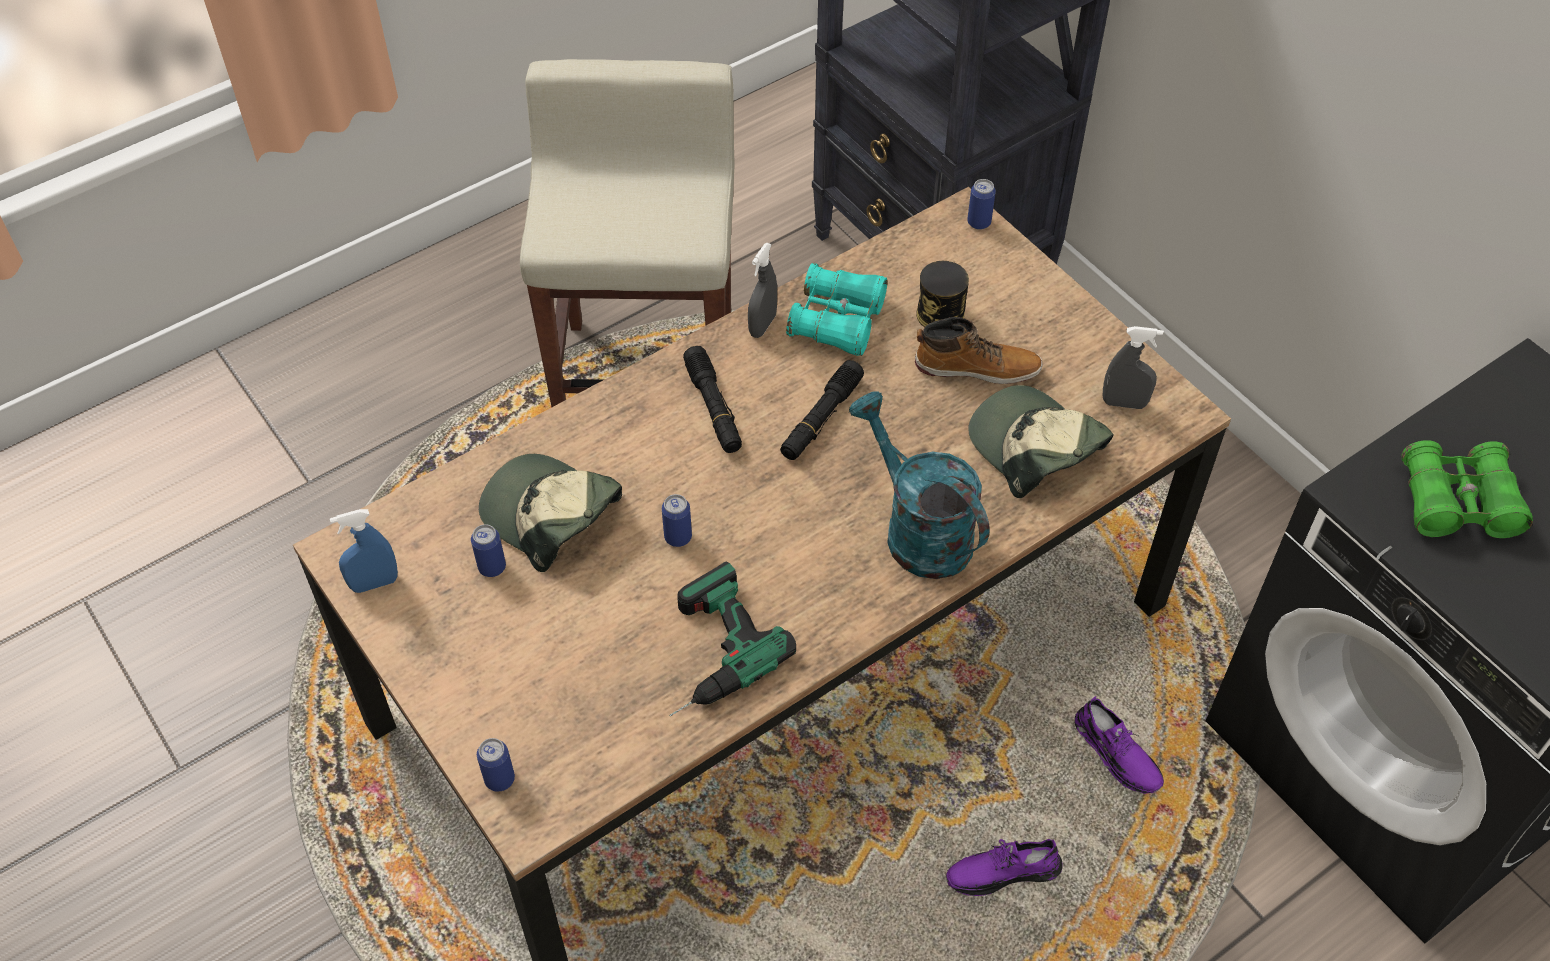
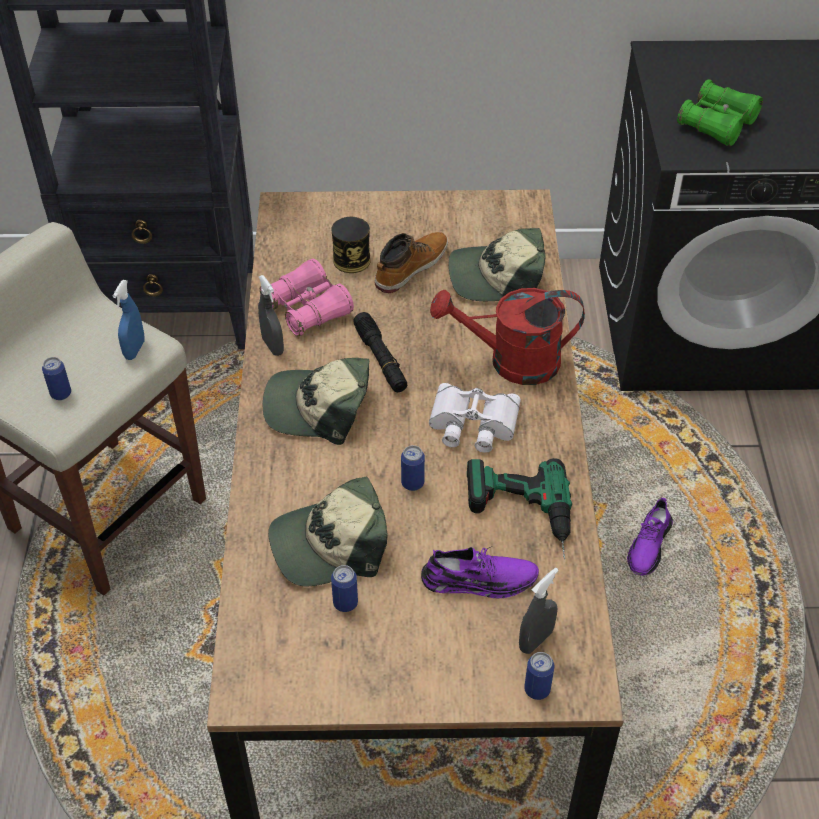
camera: 55 degrees left, 5 degrees down
(374, 583) = (295, 686): blue spray bottle -> blue spray bottle (134, 350)
(713, 407) = (318, 407): black flashlight -> cap
(798, 543) = (472, 424): none -> white binoculars
(837, 321) = (307, 309): turquoise binoculars -> pink binoculars
(917, 529) = (511, 362): turquoise watering can -> red watering can
(979, 222) = (295, 203): can -> can (61, 393)
(1116, 753) = (610, 443): purple shoe -> purple shoe (479, 580)
(1124, 403) = (498, 223): grey spray bottle -> grey spray bottle (535, 640)

